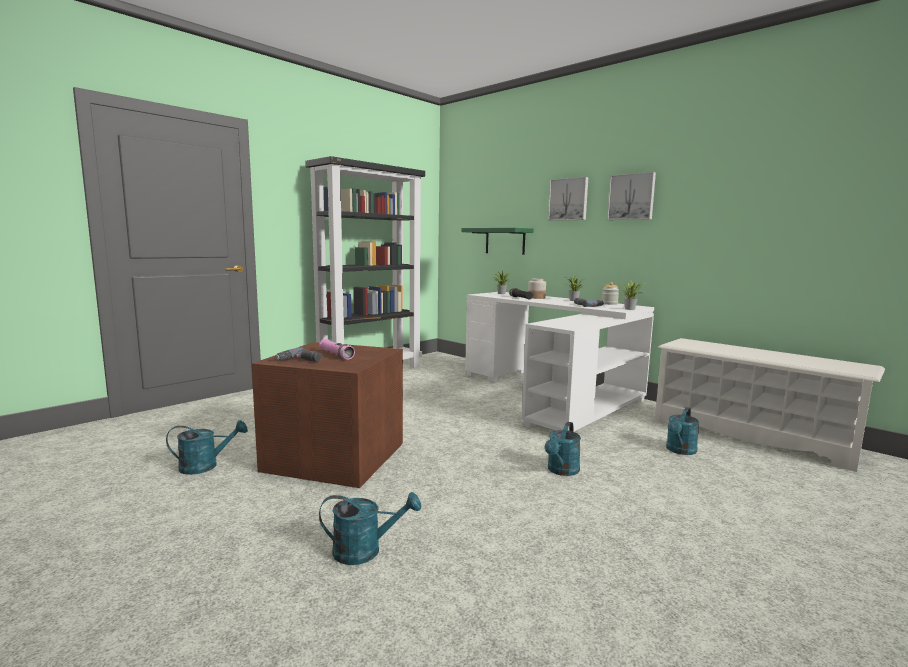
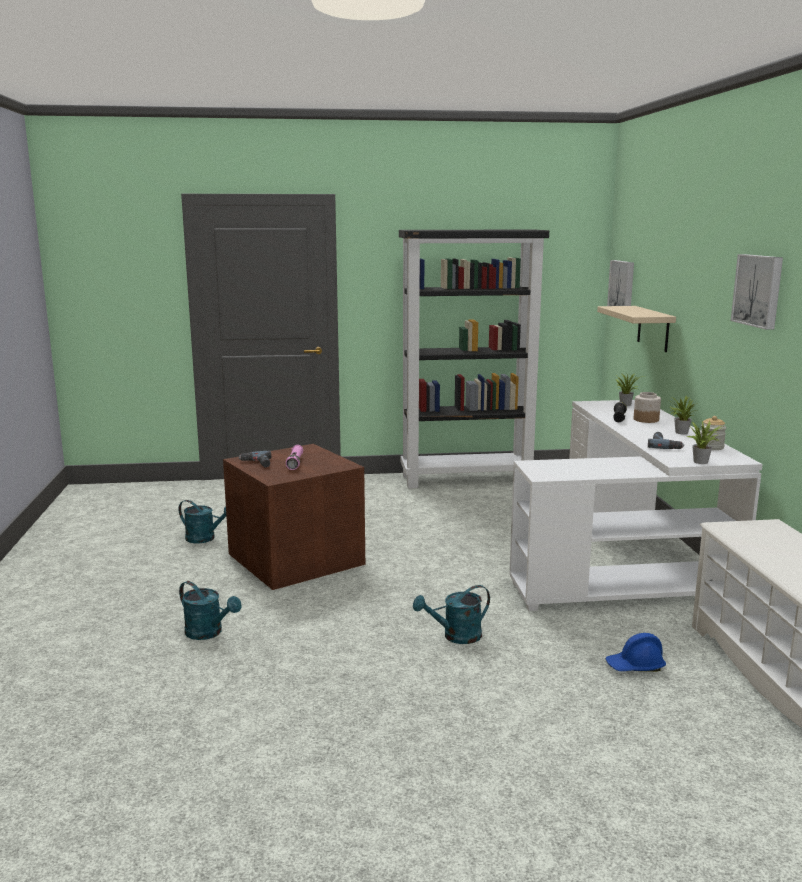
camera: 40 degrees right, 5 degrees up
(505, 241) = (653, 328): green shelf -> beige shelf
(568, 199) = (707, 281): picture -> picture (622, 285)
(680, 451) = (635, 666): turquoise watering can -> blue hard hat

